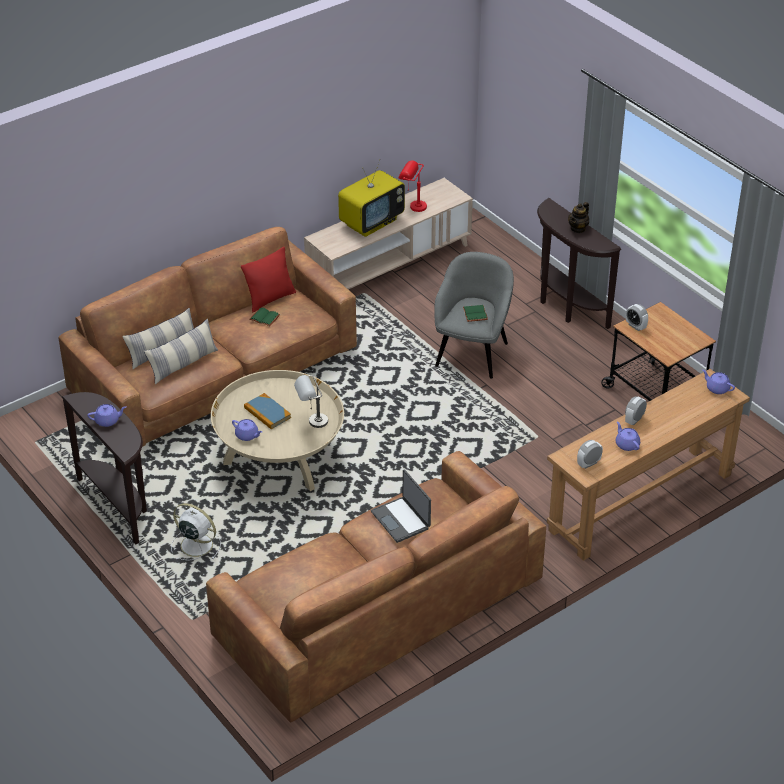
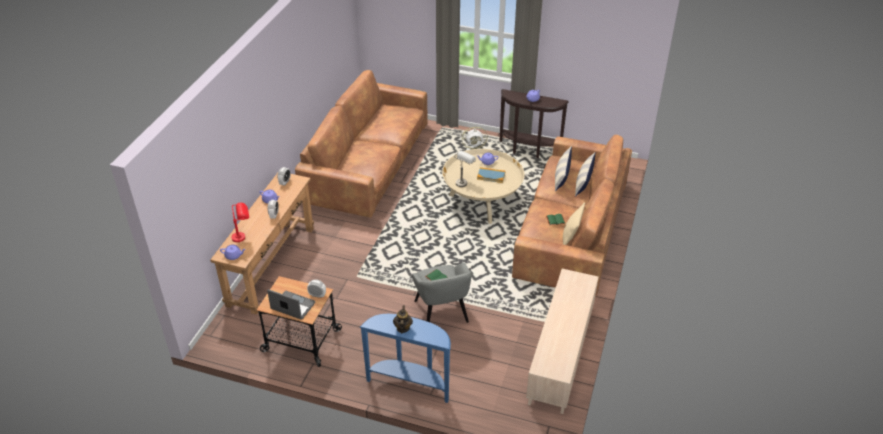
camera: 145 degrees right, 0 degrees up
(270, 299) = (571, 238): red pillow -> beige pillow
(371, 222) = (571, 310): television -> none
(401, 520) = (372, 155): laptop -> laptop (292, 306)
(412, 206) = (561, 340): red table lamp -> red table lamp (243, 236)
(566, 307) = (410, 383): brown console table -> blue console table

